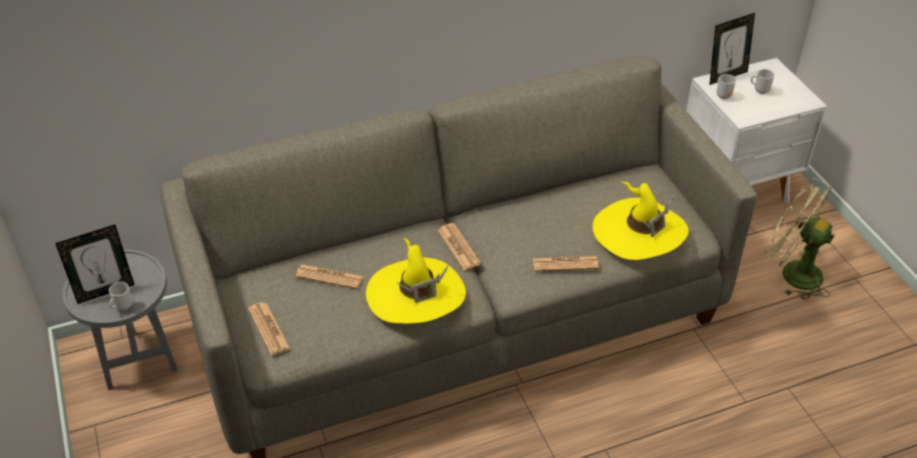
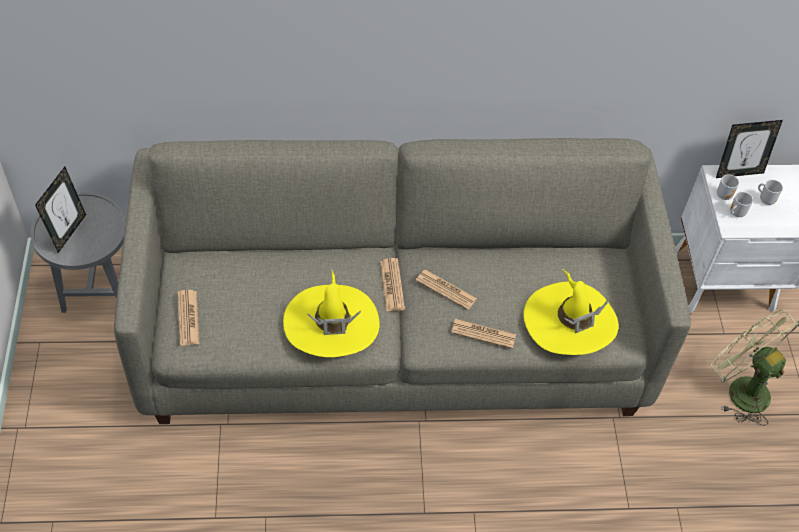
camera: 15 degrees right, 10 degrees up
(105, 291) = (68, 232): picture frame -> picture frame turned 60 degrees counterclockwise
(122, 306) = (77, 252): mug -> mug (735, 213)
(329, 277) = (261, 281): newspaper -> newspaper (446, 290)

